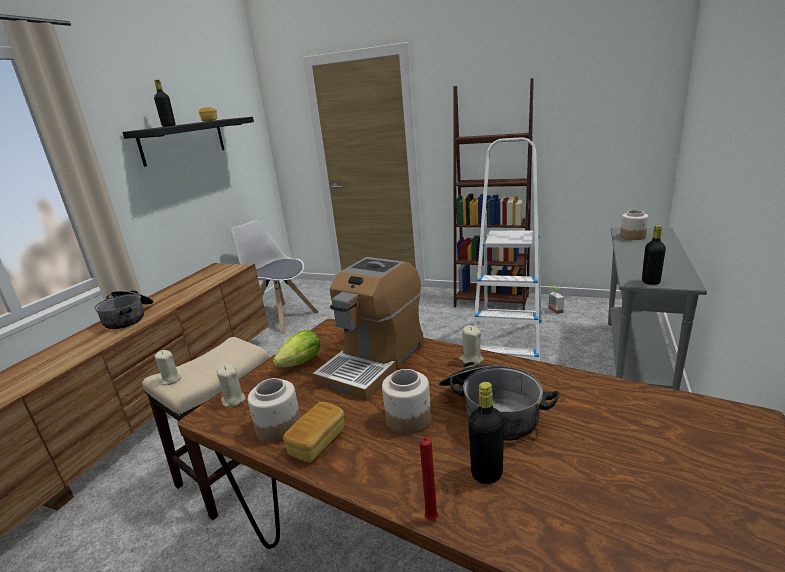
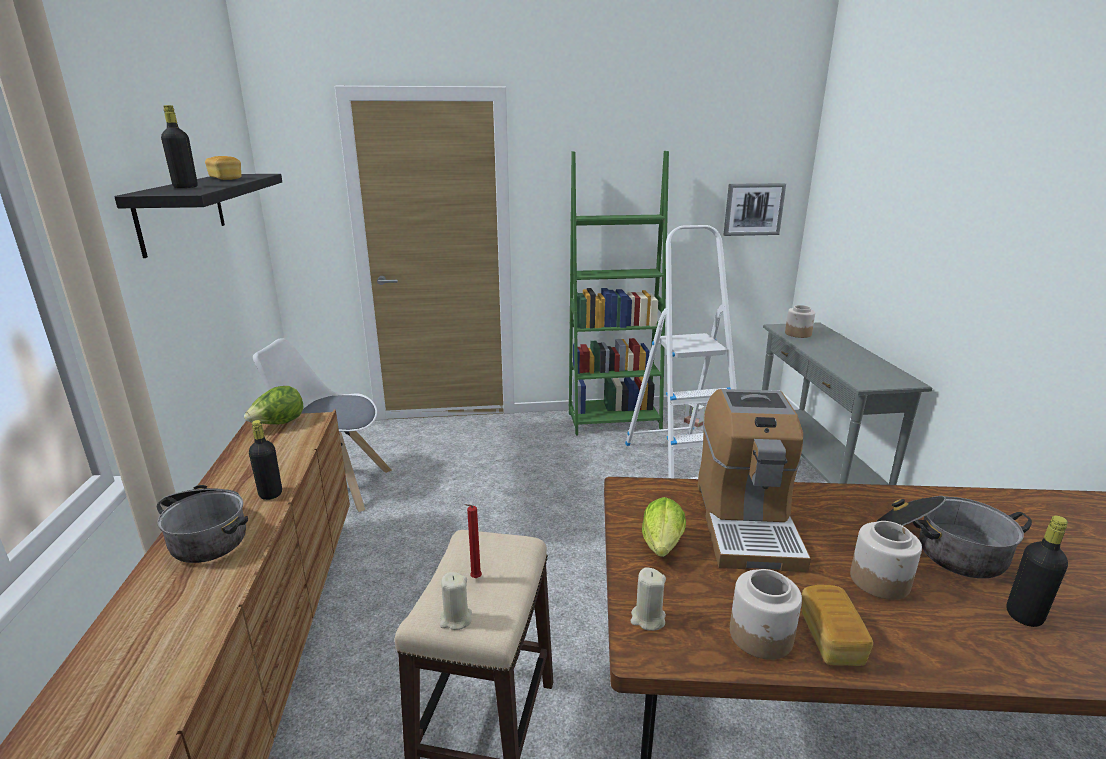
camera: 30 degrees left, 0 degrees up
(220, 268) = (278, 424): none -> lettuce
(429, 520) = (1048, 680): red candle -> red candle (474, 579)
(471, 359) = (842, 497): beige candle -> none
(491, 301) = (614, 421): brown bookcase -> green bookcase
(623, 124) = (753, 209): none -> picture
(650, 282) = (879, 383): black bottle -> black bottle (270, 494)

